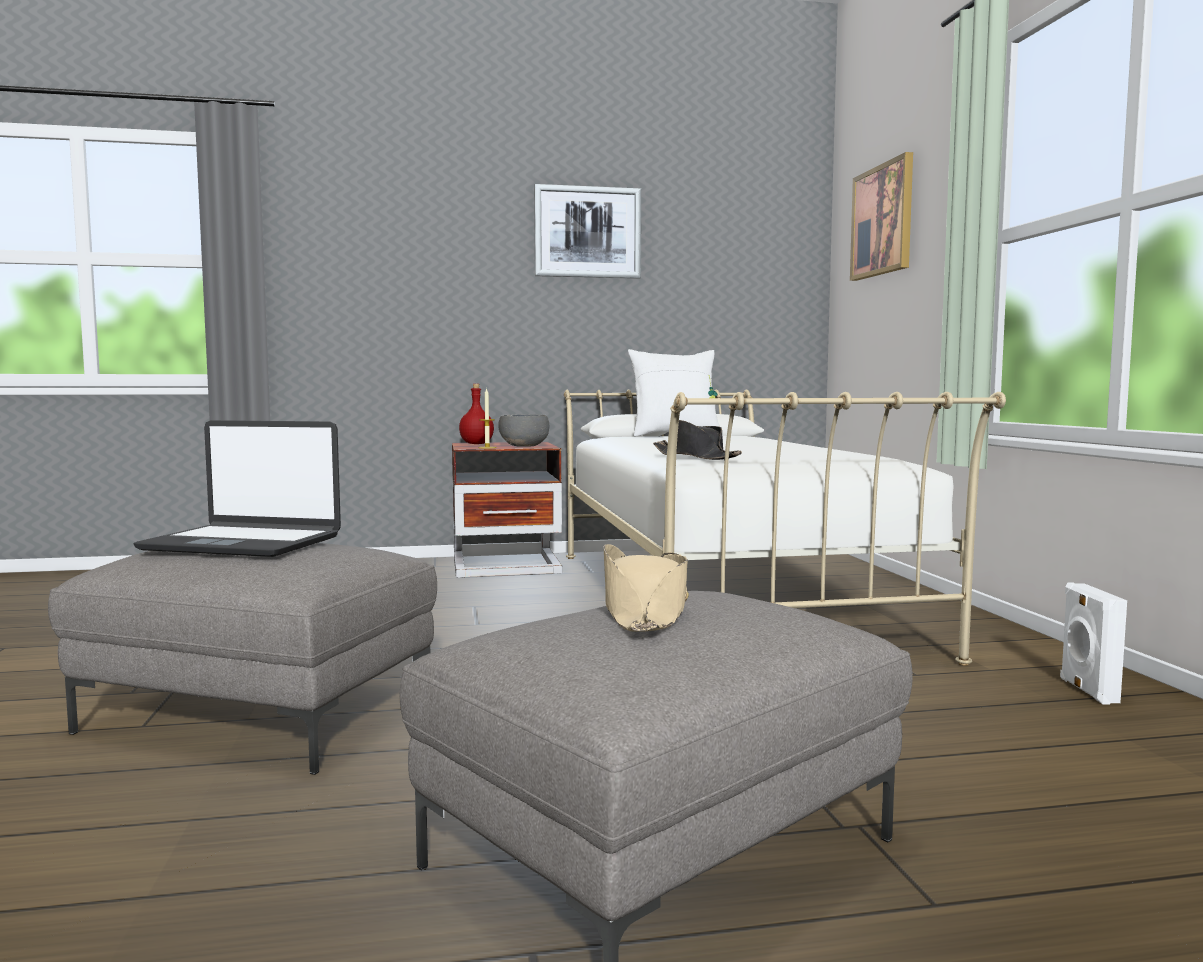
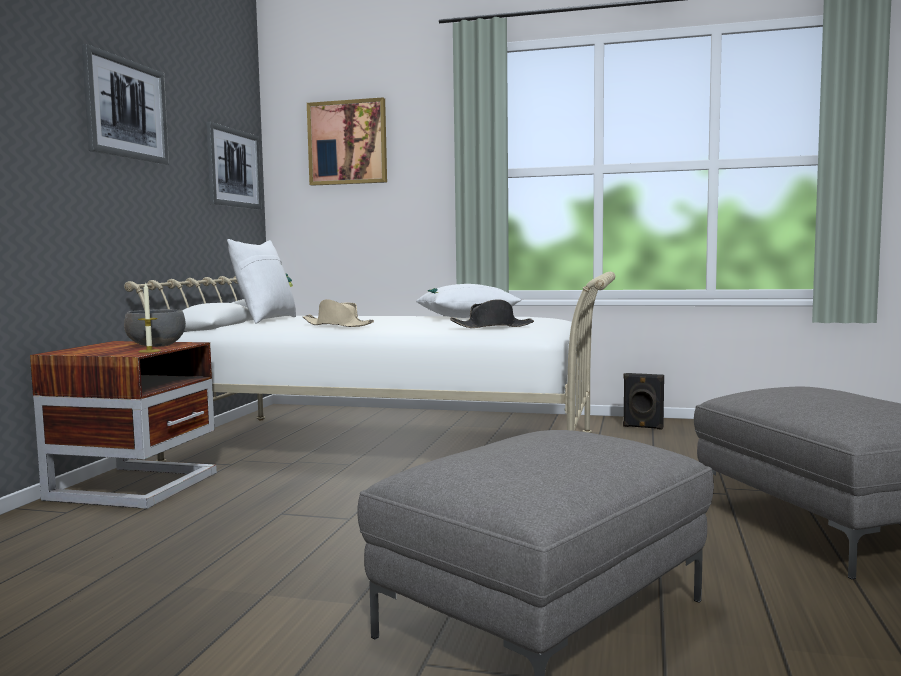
camera: 65 degrees left, 0 degrees up
(243, 543) = (527, 450): laptop -> none
(477, 444) = (84, 351): red bottle -> none
(644, 612) = (828, 397): beige hat -> beige hat (338, 325)
(762, 271) = (233, 168): none -> picture
(802, 450) = (466, 317): none -> white pillow
(1086, 691) = (643, 427): white speaker -> black speaker

